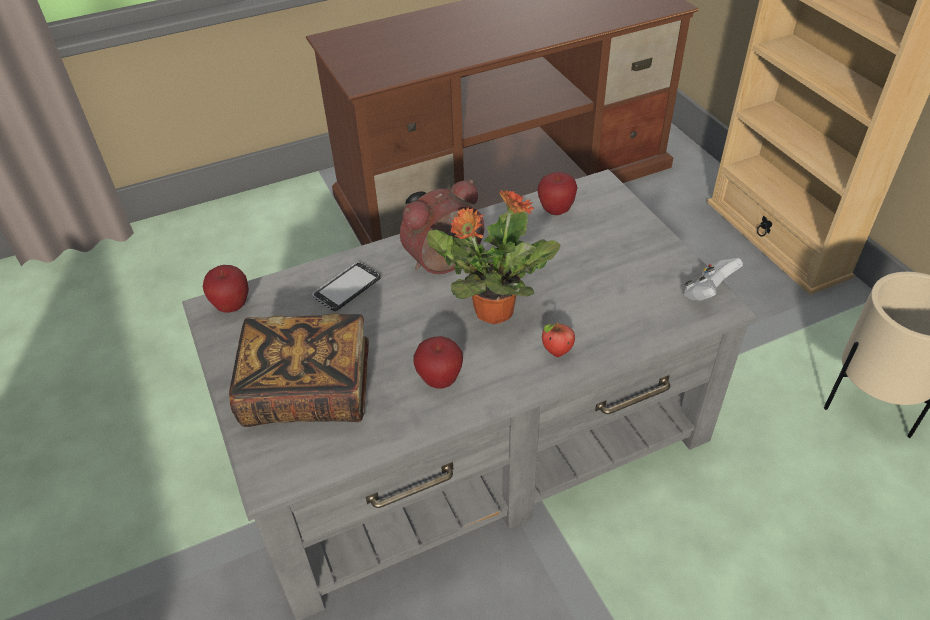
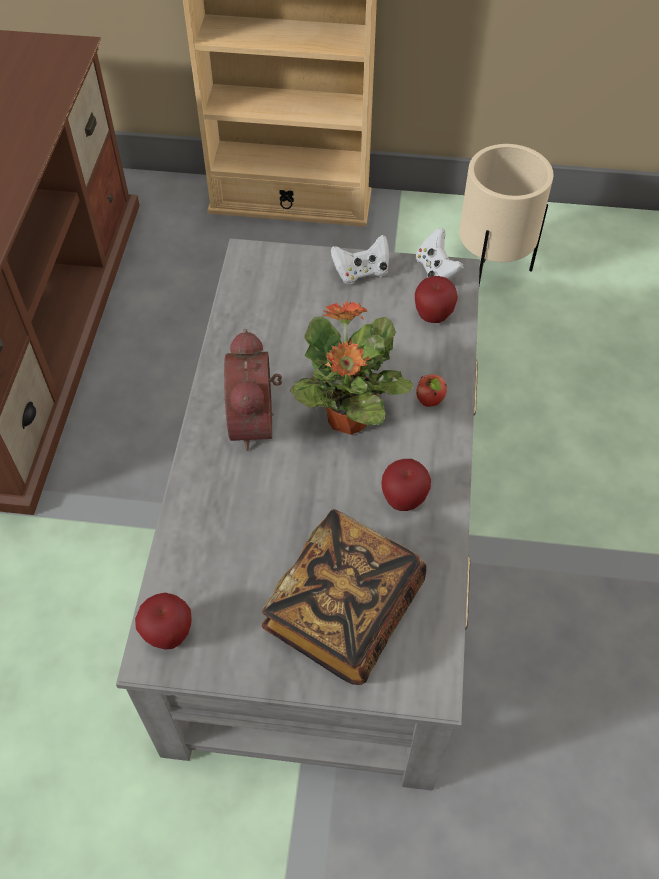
camera: 60 degrees left, 10 degrees up
(347, 288) = (225, 518): phone -> none
(556, 210) = (255, 305): apple -> apple (433, 316)
(653, 249) = (361, 272): none -> white game controller

